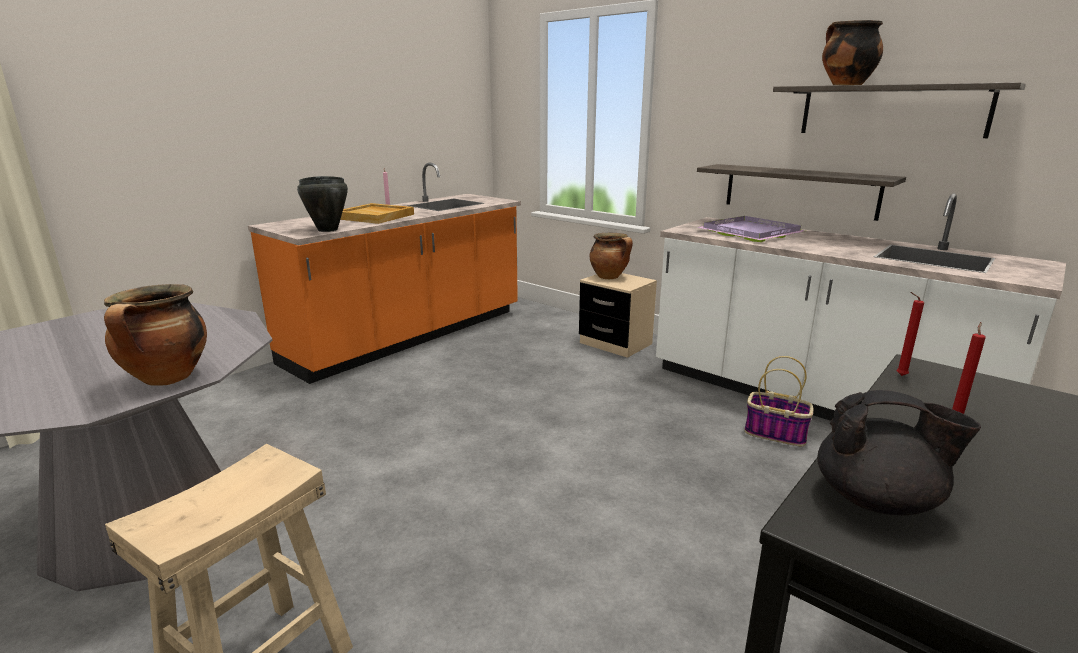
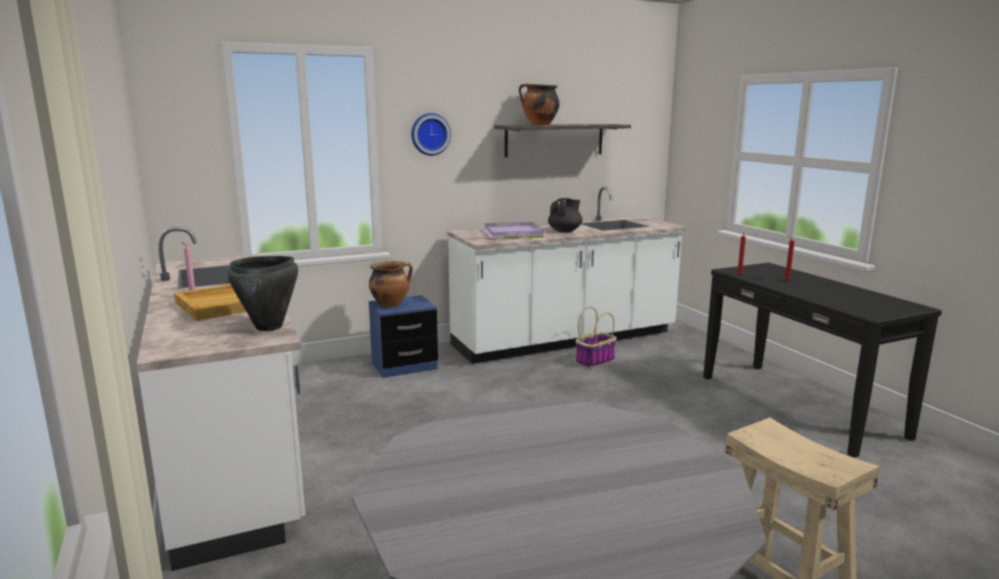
camera: 65 degrees left, 5 degrees down
(167, 379) = (654, 438): cooking pot -> none
(409, 337) = (233, 456): orange counter -> white counter
(615, 343) = (404, 366): beige nightstand -> blue nightstand
(706, 99) = (430, 134): none -> wall clock
(799, 191) = (509, 198): shelf -> none
(877, 500) = (853, 304): black teapot -> black teapot (565, 231)

